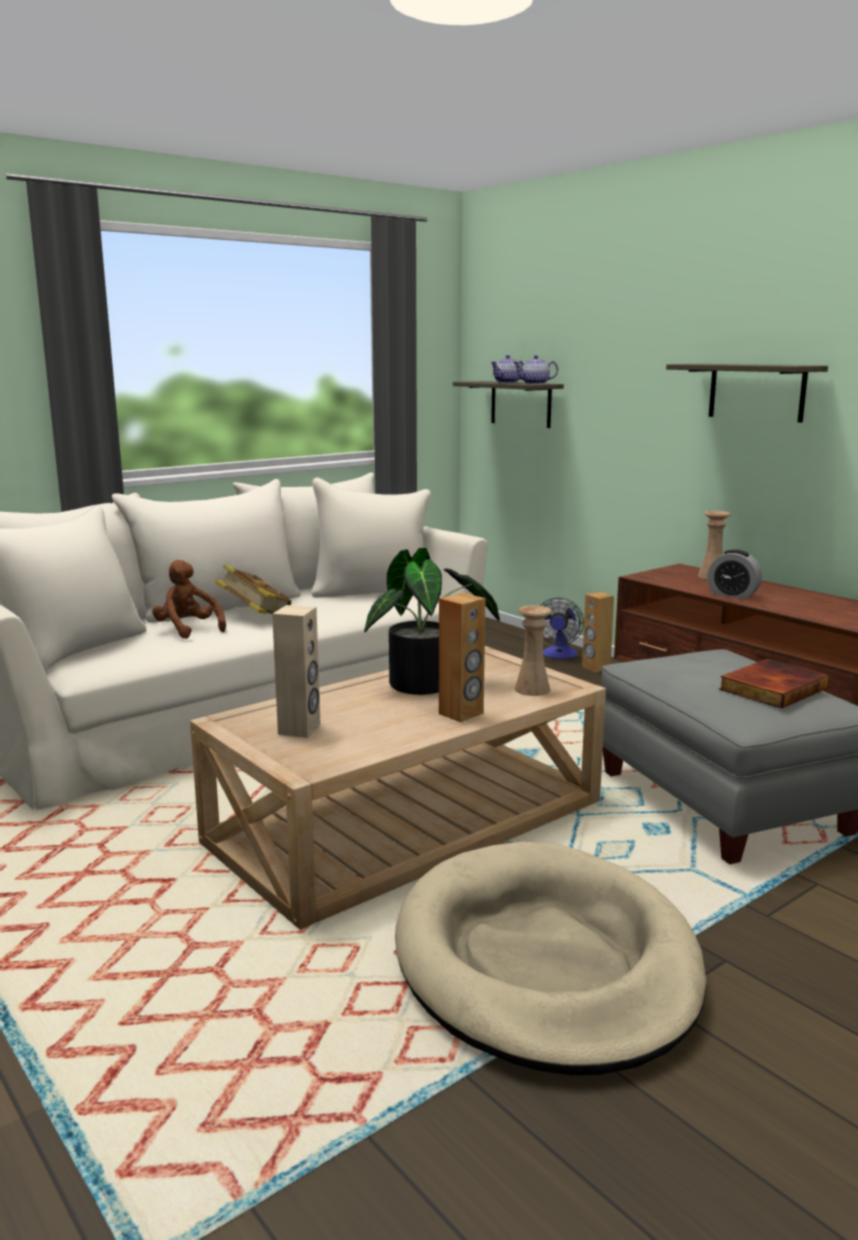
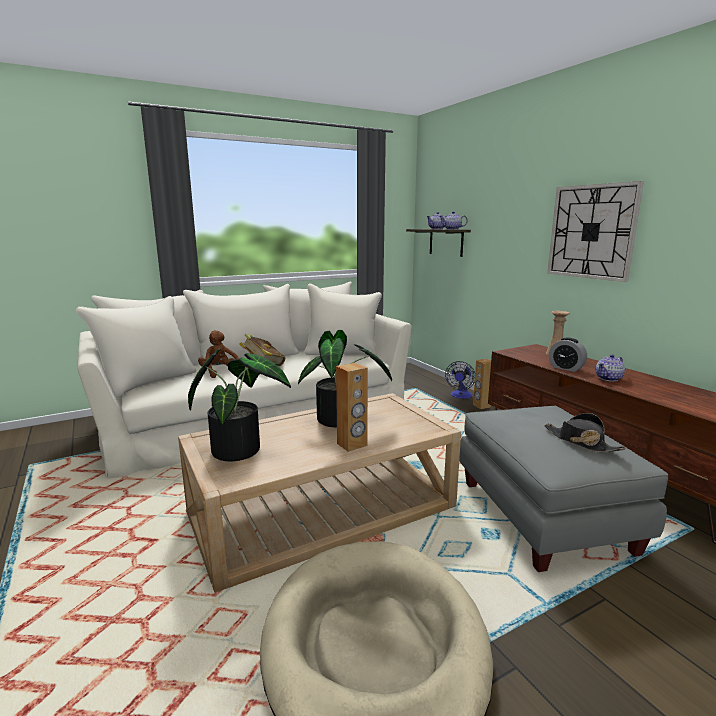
camera: 10 degrees right, 0 degrees up
(300, 729) = (241, 448): beige speaker -> potted plant
(532, 689) = (409, 428): beige vase -> none
(756, 392) = (591, 232): shelf -> wall clock
(771, 688) = (581, 442): book -> black hat
(794, 605) = (609, 378): none -> teapot

